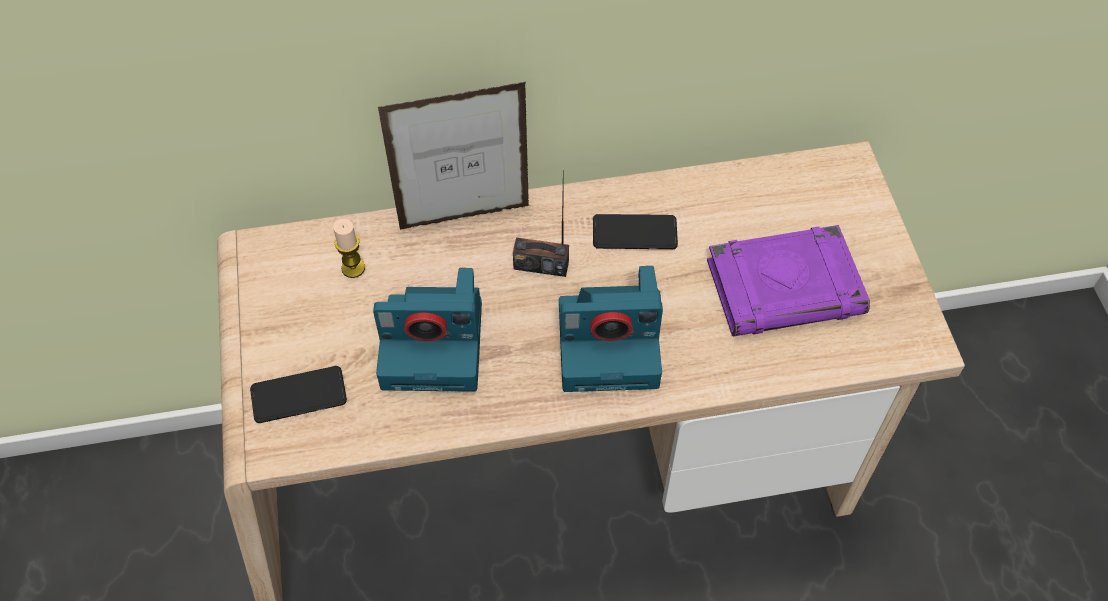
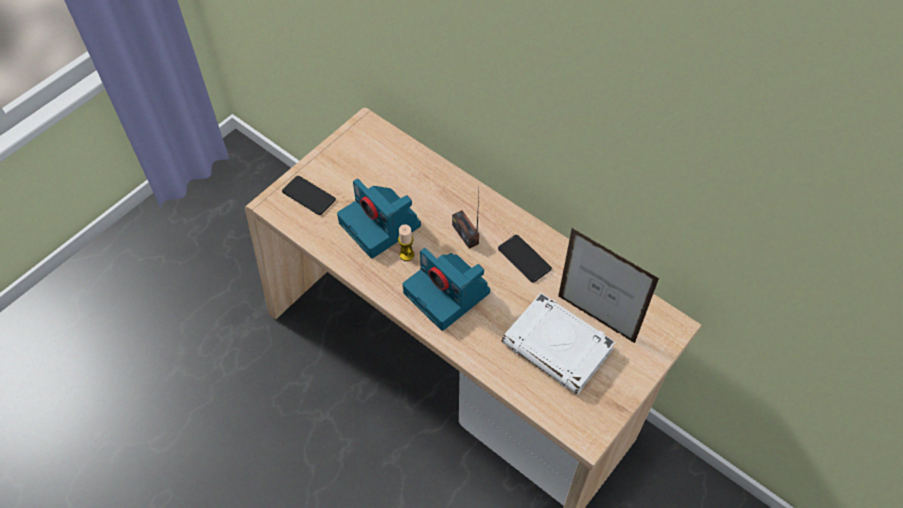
camera: 50 degrees right, 0 degrees up
(353, 268) = (392, 165): candle -> candle (406, 255)
(465, 217) = (462, 185): picture frame -> picture frame (596, 319)
(786, 287) = (558, 347): purple book -> white book

